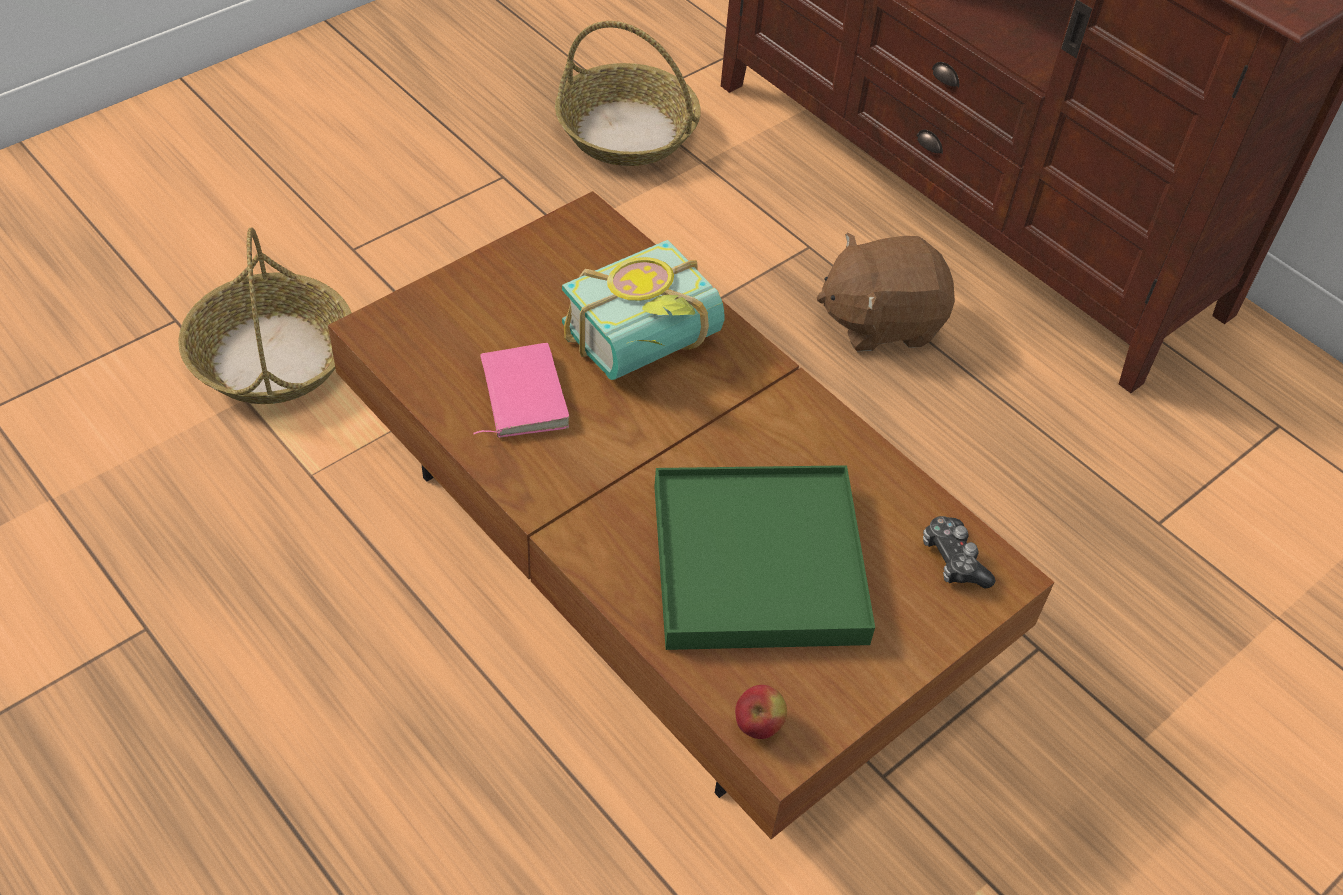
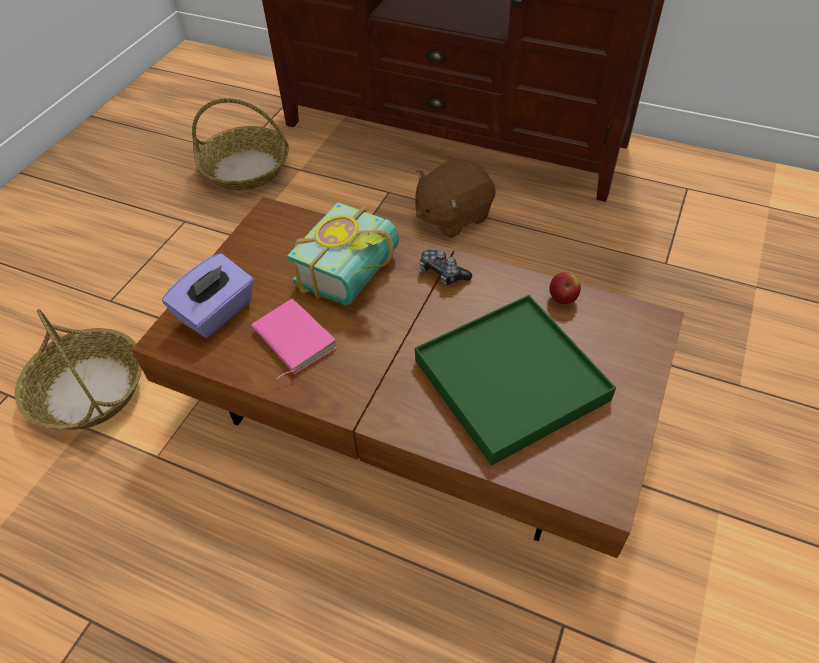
camera: 20 degrees left, 0 degrees up
(451, 322) = (217, 312): none -> purple tissue box
(758, 725) = (582, 487): apple -> apple (562, 299)
(953, 560) = (621, 325): game controller -> game controller (443, 273)

